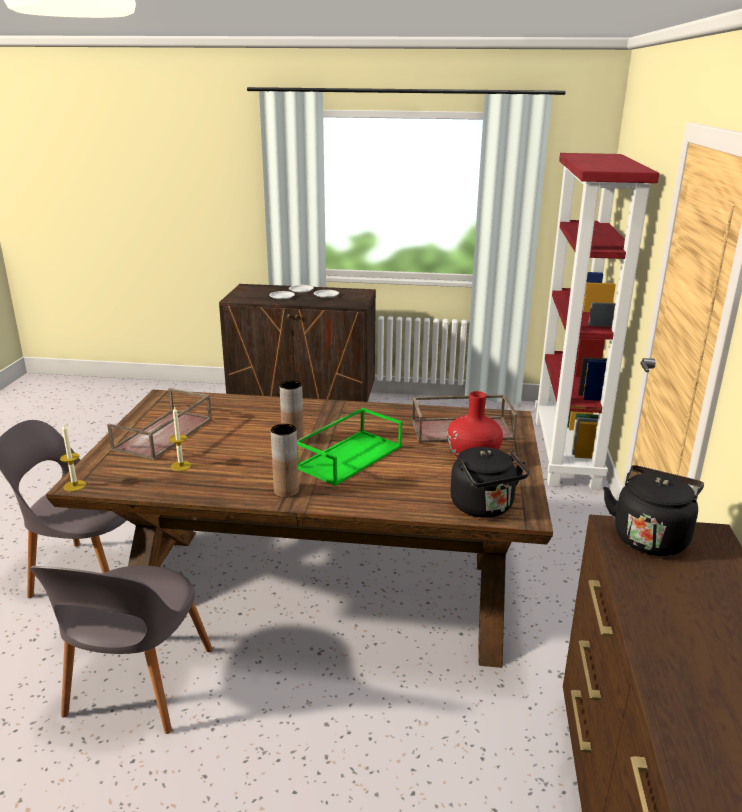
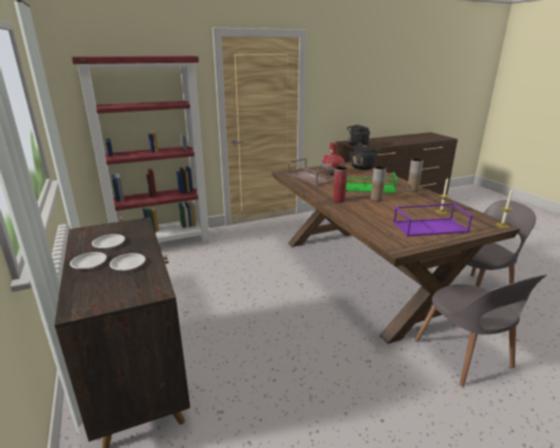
camera: 120 degrees left, 0 degrees up
(164, 434) = (430, 227): brown tray -> purple tray
(327, 415) = (339, 200): none -> red vase

